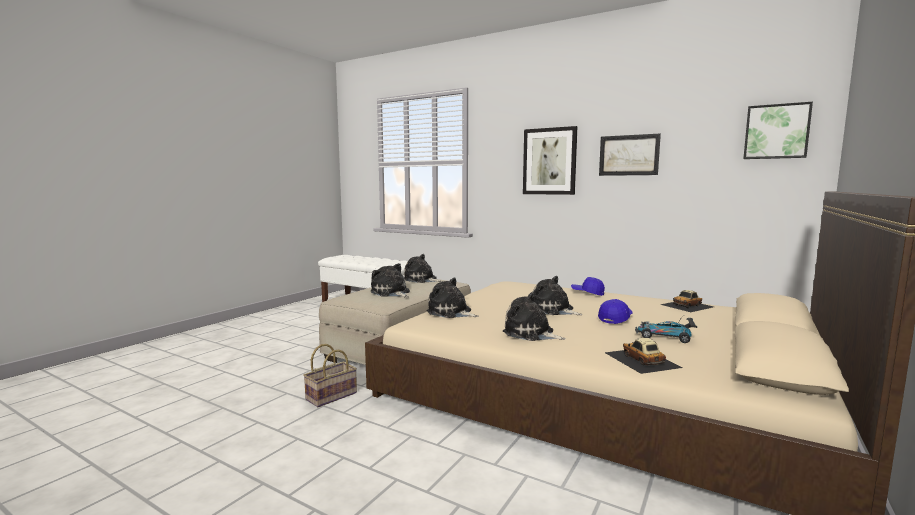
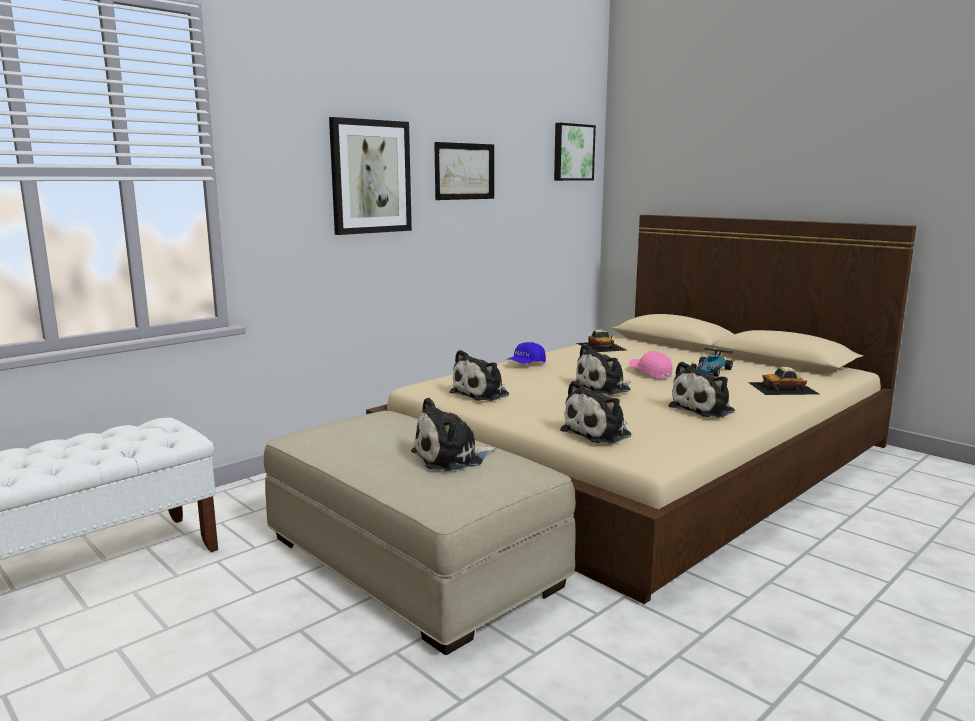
camera: 75 degrees left, 5 degrees up
(332, 395) = (637, 645): basket -> none
(421, 280) = (350, 430): plush toy -> plush toy (482, 394)
(615, 319) = (650, 373): blue cap -> pink cap

